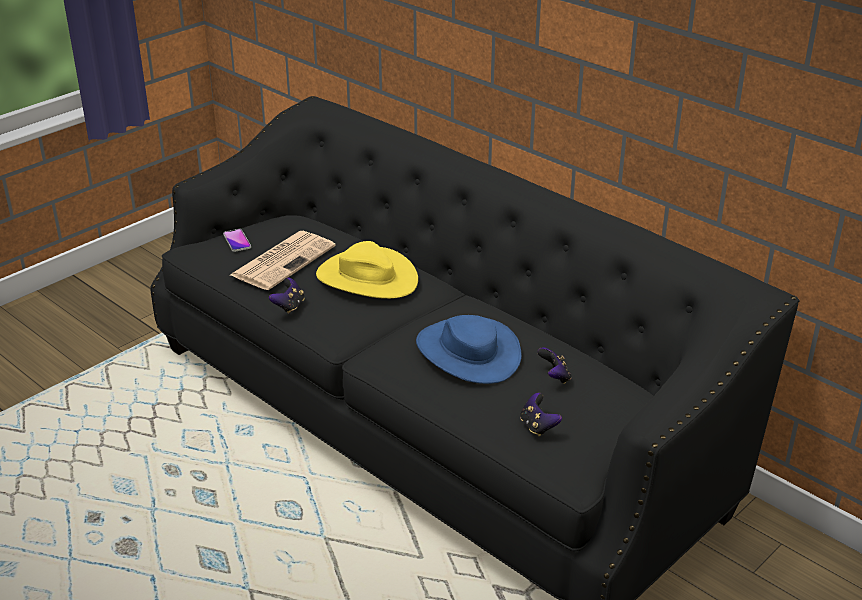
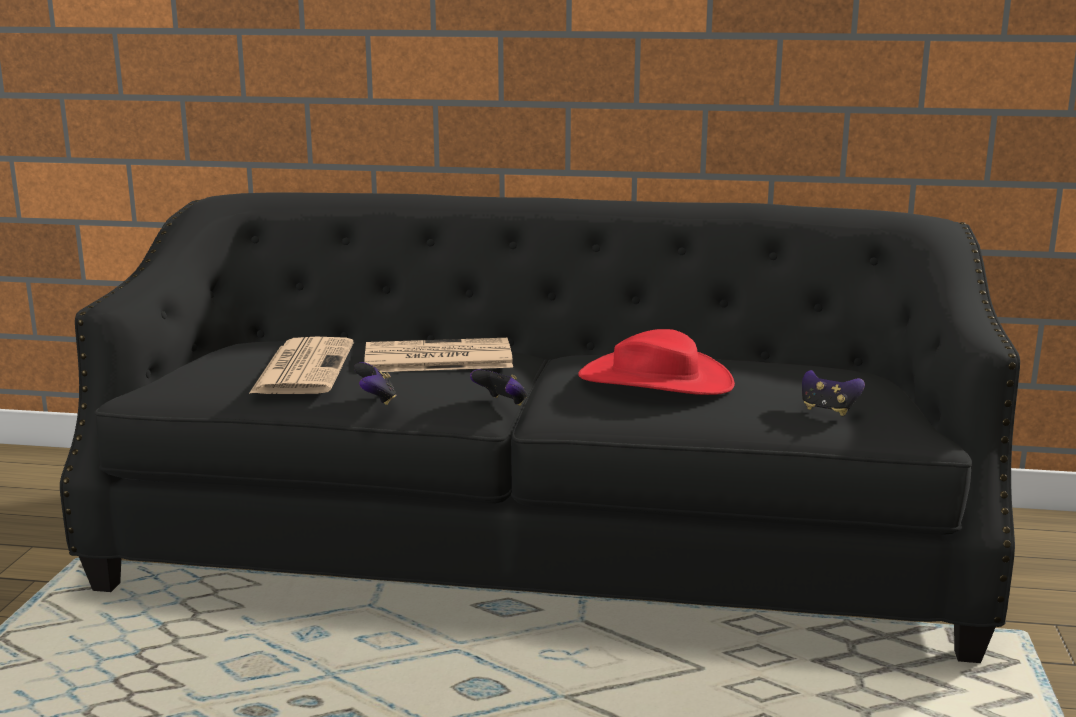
camera: 35 degrees left, 15 degrees down
(237, 241) = (207, 368): phone -> none
(366, 278) = (435, 358): yellow hat -> newspaper
(468, 352) = (655, 380): blue hat -> red hat
(554, 377) = (774, 374): game controller -> game controller (501, 404)

